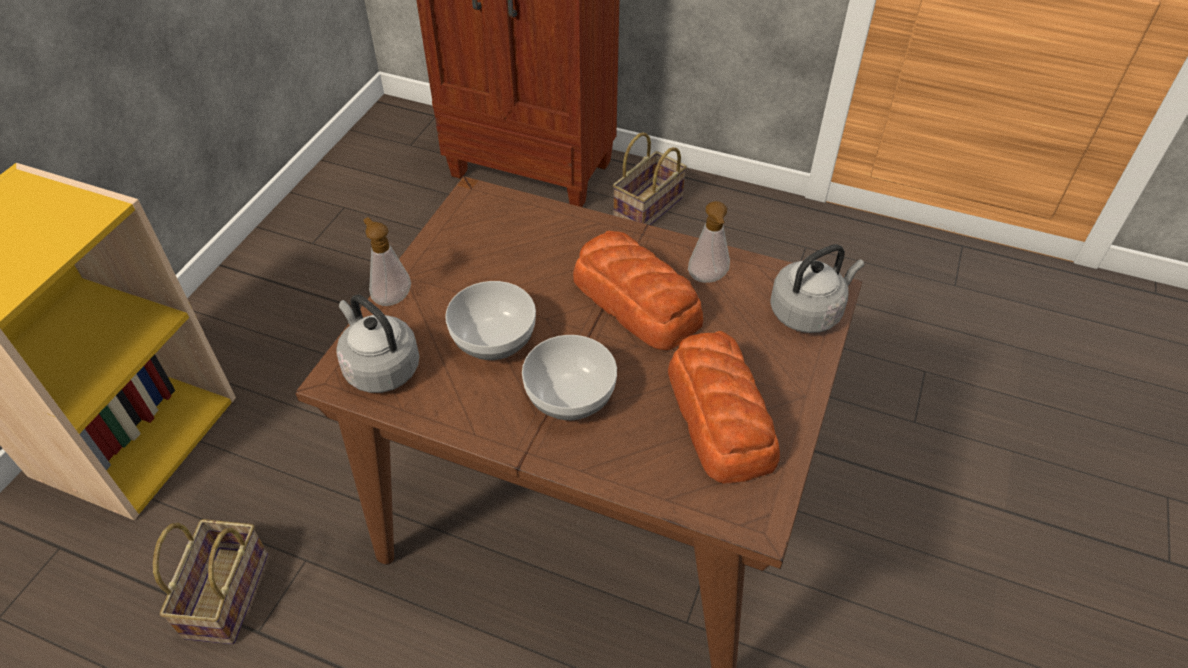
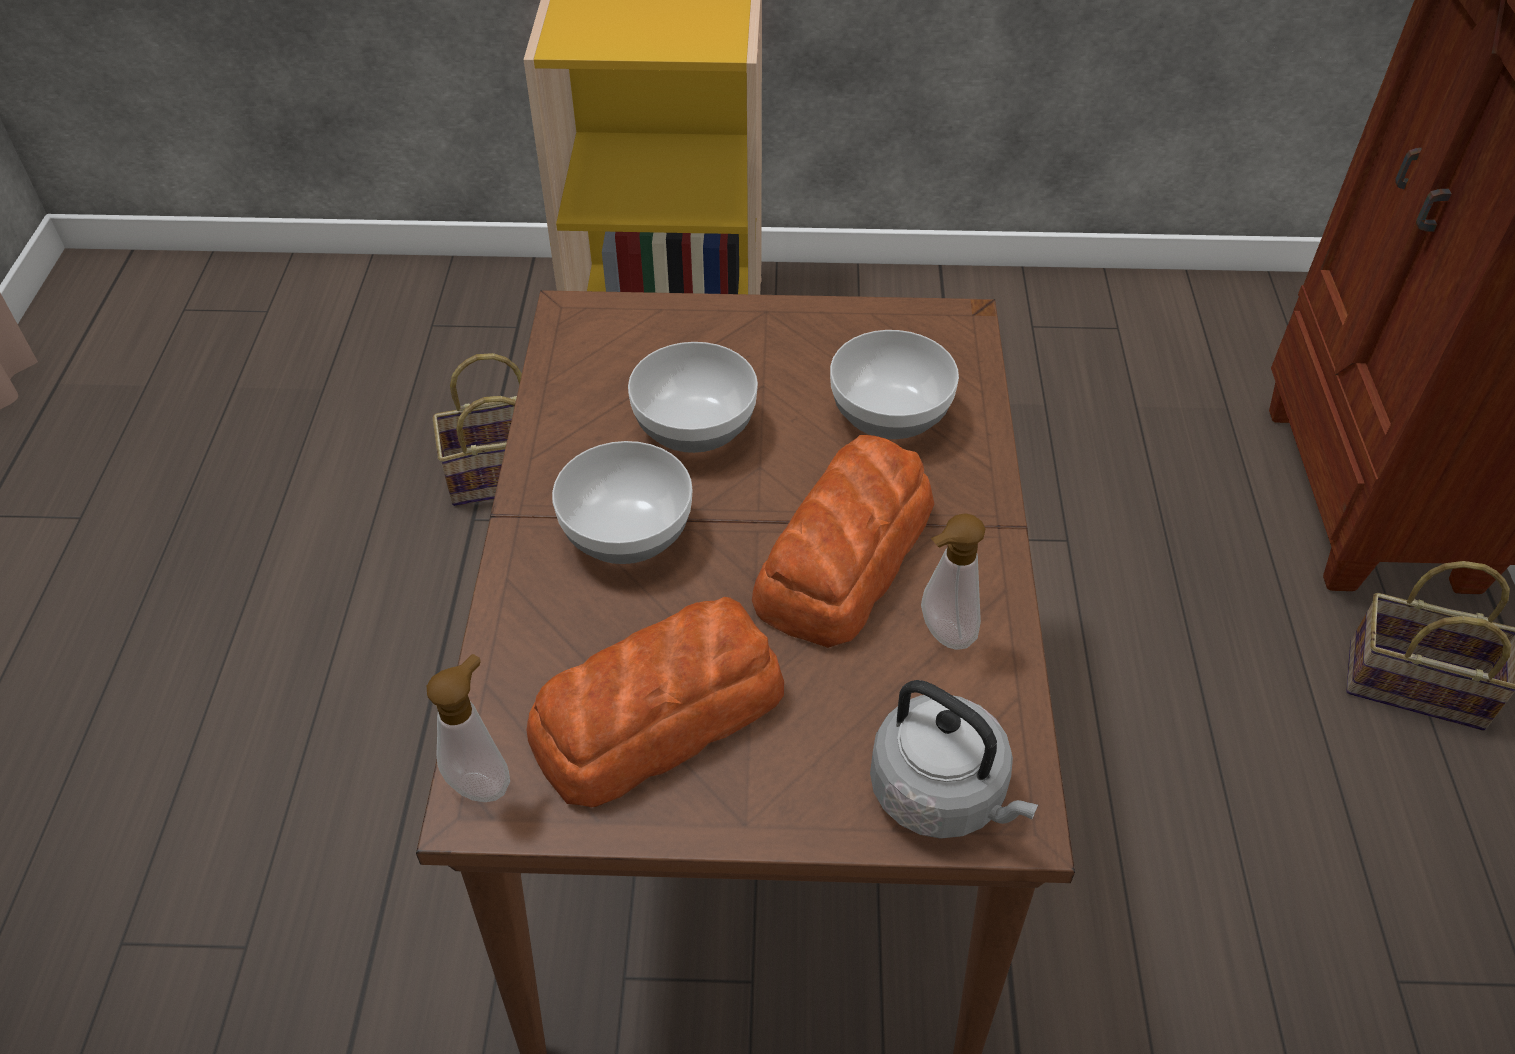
camera: 70 degrees right, 0 degrees up
(380, 367) = (603, 342): grey kettle -> none
(391, 297) = (723, 311): soap dispenser -> soap dispenser (482, 780)
(534, 249) = (888, 415): none -> bowl

